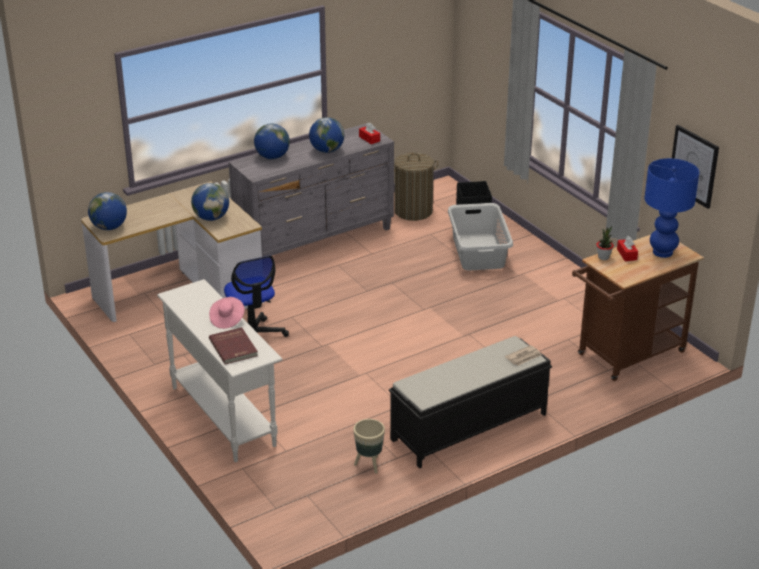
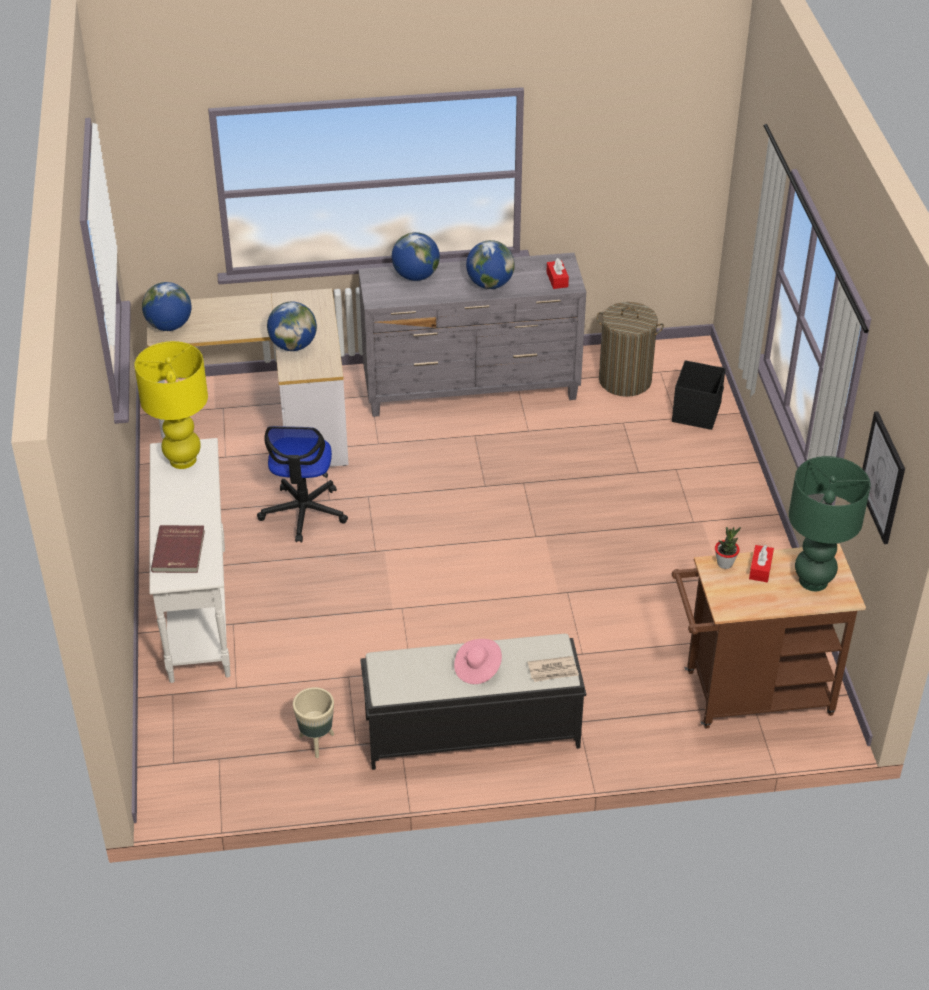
camera: 25 degrees right, 10 degrees up
(190, 297) = (182, 460): none -> yellow table lamp
(227, 319) = (200, 507): pink hat -> pink hat (477, 669)
(478, 252) = (665, 469): grey laundry basket -> none
(662, 252) = (812, 581): blue table lamp -> green table lamp

